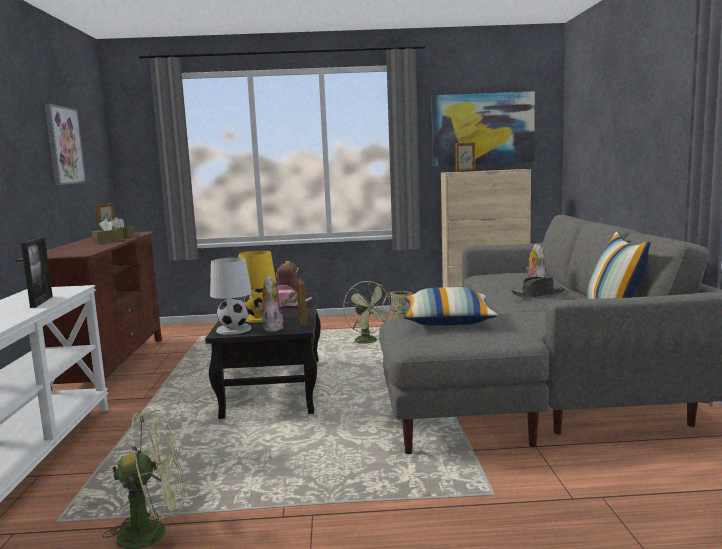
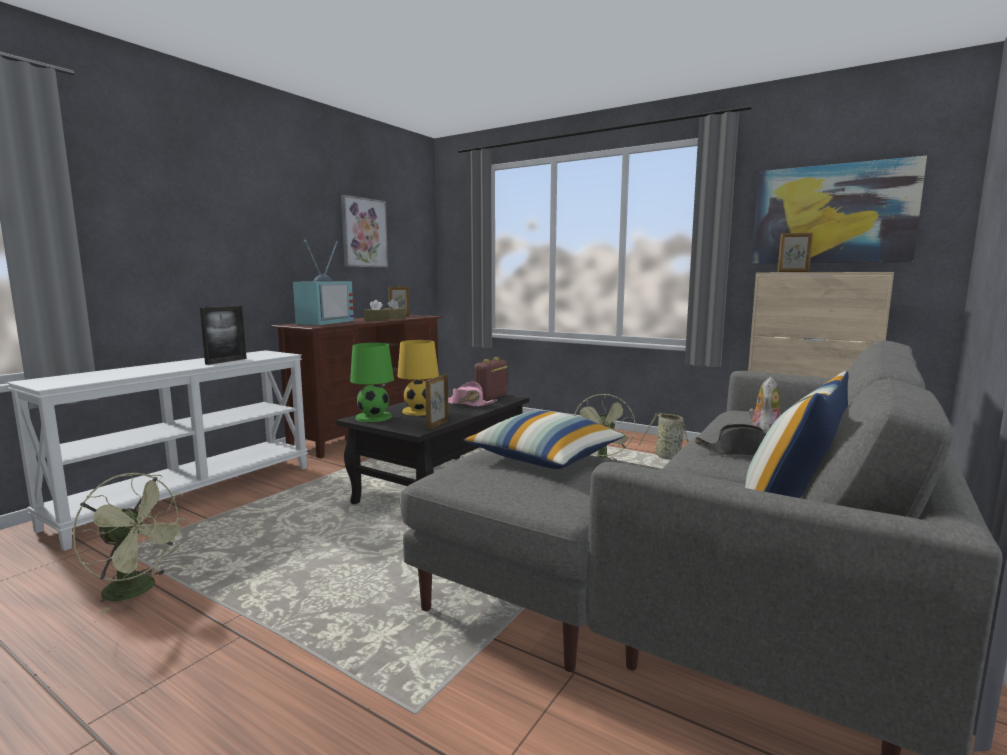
camera: 35 degrees right, 0 degrees up
(64, 249) = (323, 322): none -> television
(234, 329) = (374, 417): white table lamp -> green table lamp
(271, 328) = (401, 423): plush toy -> none

